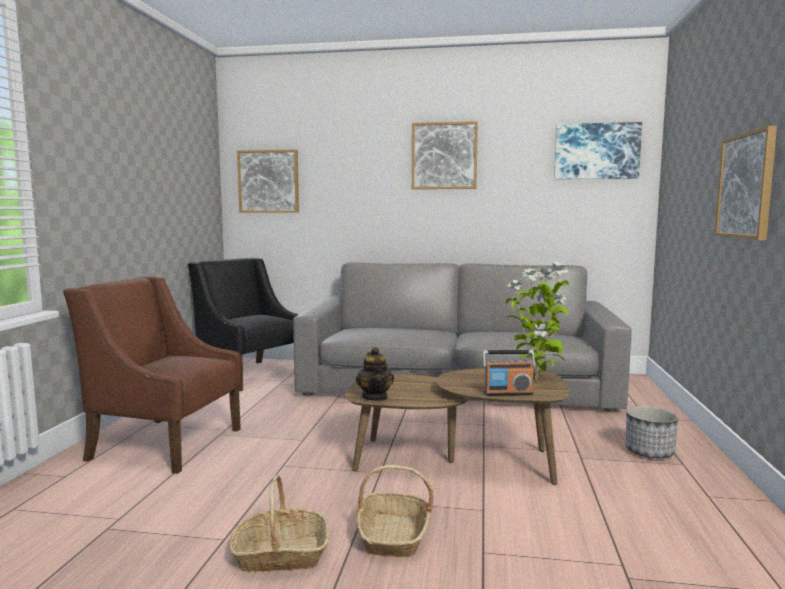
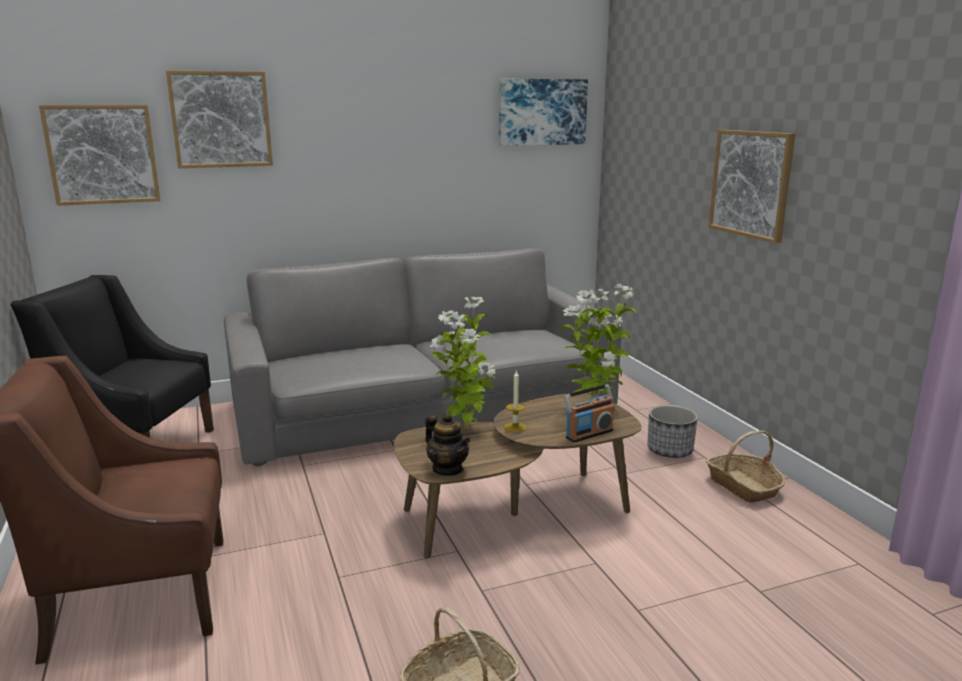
camera: 30 degrees left, 10 degrees up
(393, 535) = (546, 623): basket -> basket (743, 486)
(422, 379) = (465, 429): none -> potted plant
(444, 156) = (367, 116): picture -> picture (221, 119)
(452, 379) = (515, 427): none -> candle

